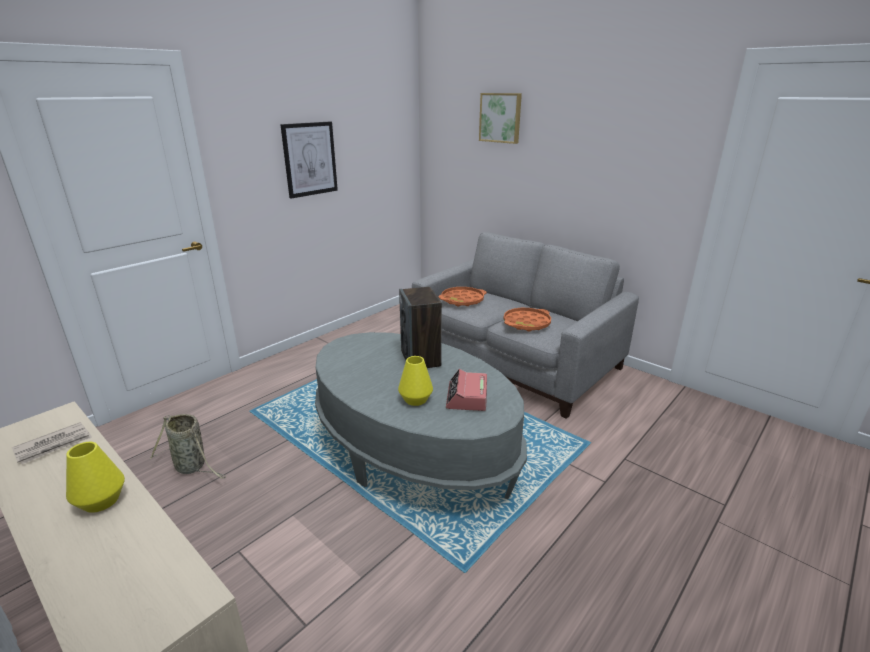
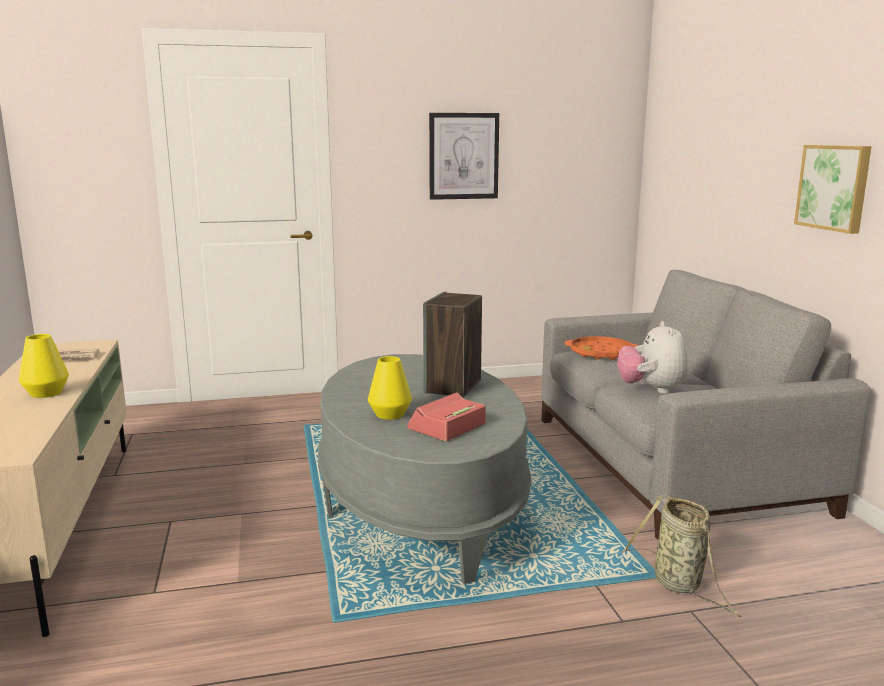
camera: 35 degrees right, 10 degrees down
(192, 466) = (209, 451): basket -> basket (680, 585)
(500, 118) = (724, 106): picture -> picture (834, 187)
(526, 323) = (651, 390): orange tray -> plush toy

